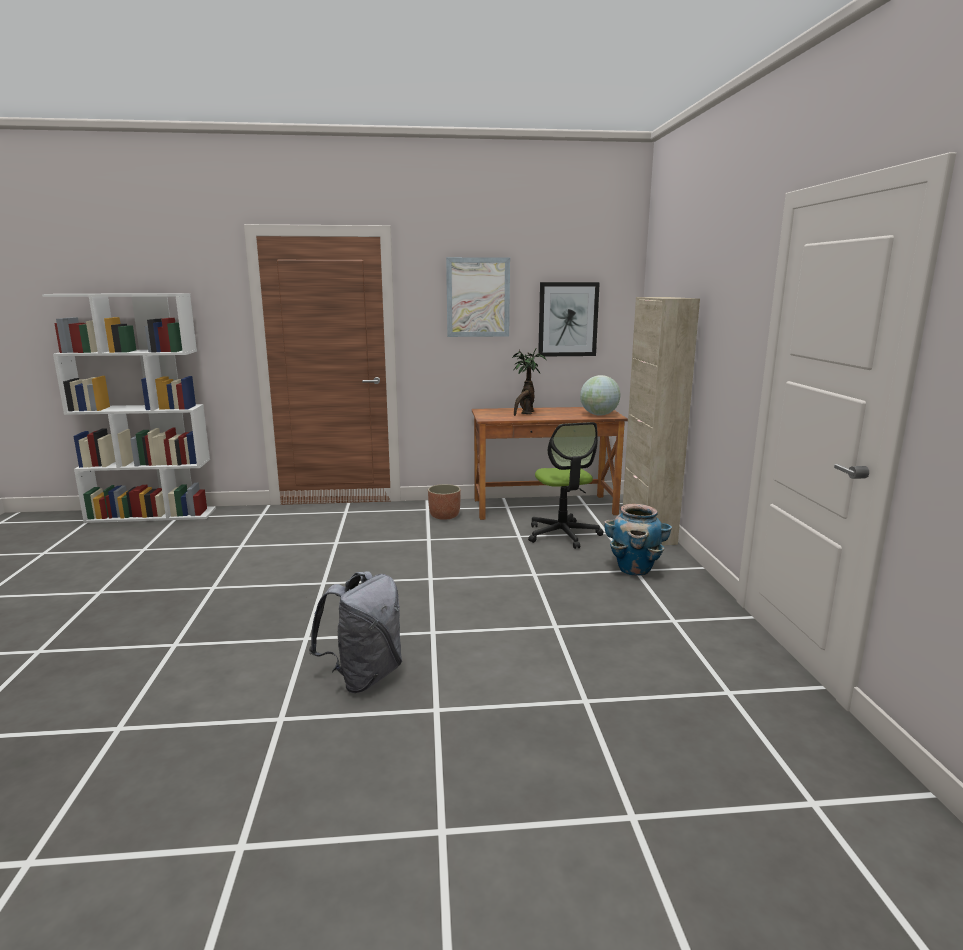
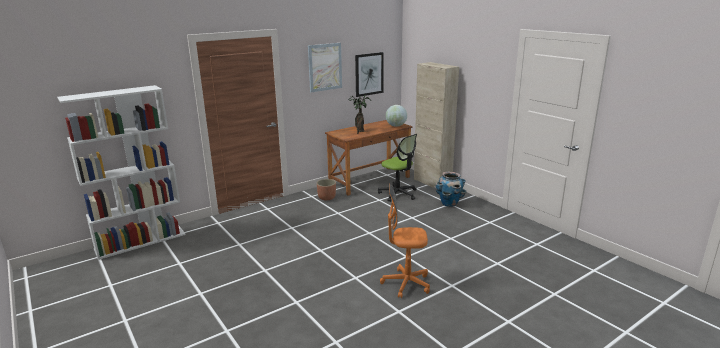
camera: 30 degrees left, 5 degrees up
(364, 676) = (406, 284): grey backpack -> orange office chair

